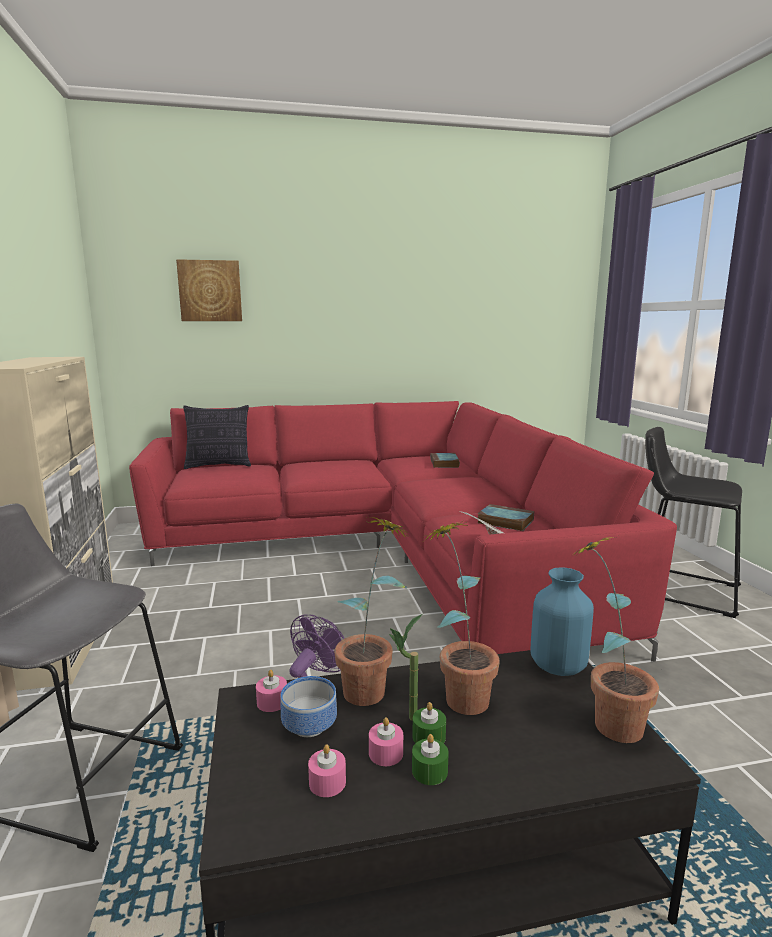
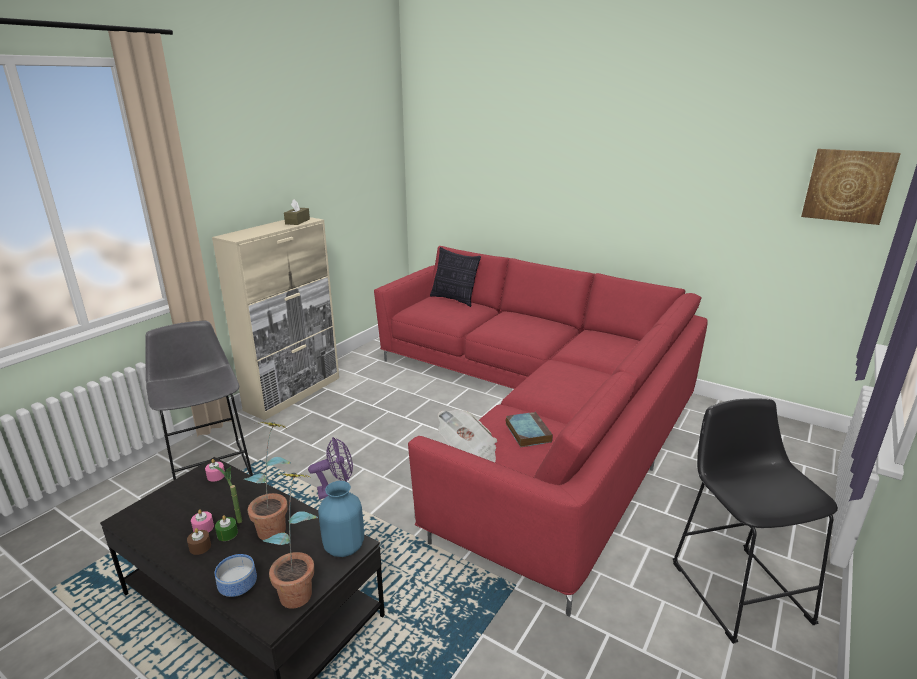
camera: 45 degrees right, 10 degrees up
(51, 358) = (297, 221): none -> brown tissue box
(210, 291) = (479, 152): picture -> picture (848, 186)
(308, 724) = (207, 495): bowl -> bowl (239, 586)
(327, 782) = (170, 523): pink candle -> none
(372, 685) = (257, 495): potted plant -> none
(429, 771) = (200, 547): green candle -> brown candle
(444, 463) = (617, 353): book -> none

